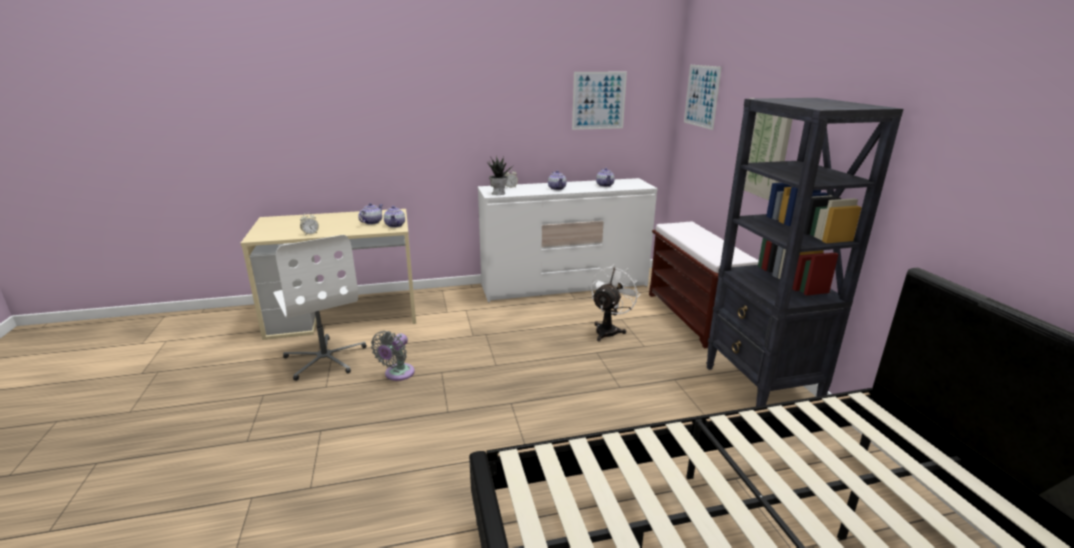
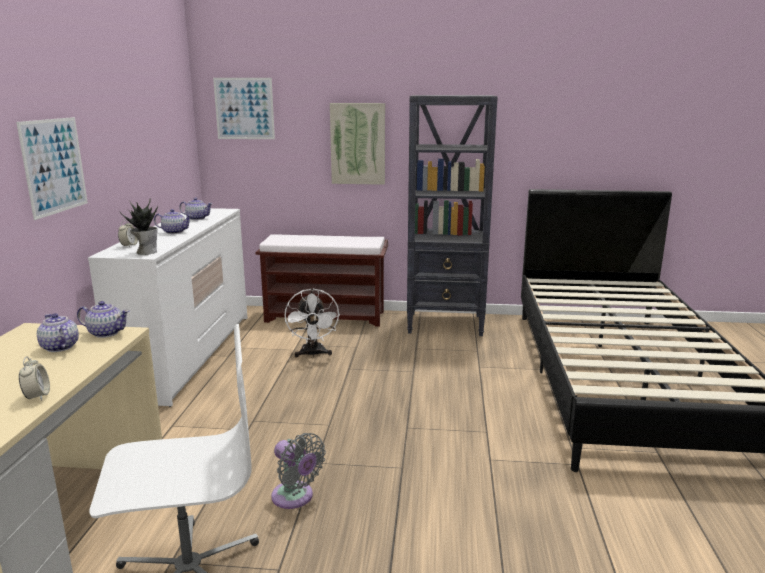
camera: 70 degrees left, 5 degrees down
(599, 100) = (154, 121): picture -> picture (54, 166)
(609, 330) = (313, 354): white fan -> white fan turned 150 degrees counterclockwise

